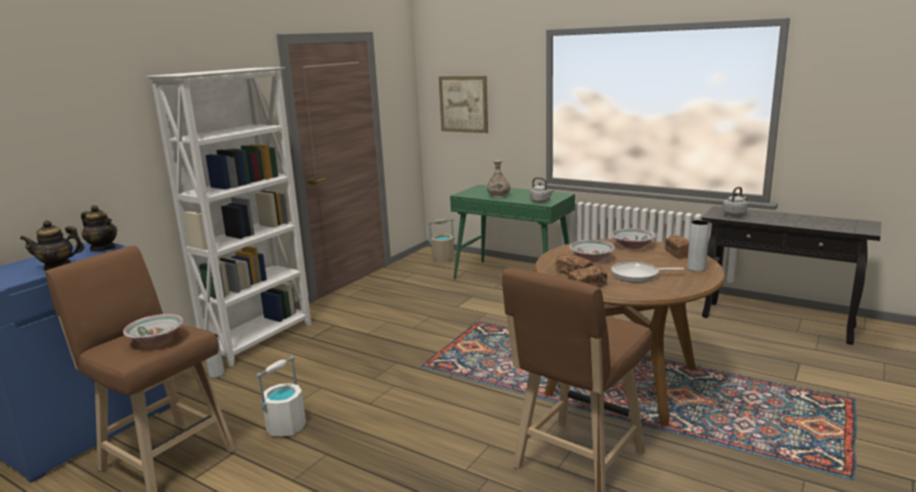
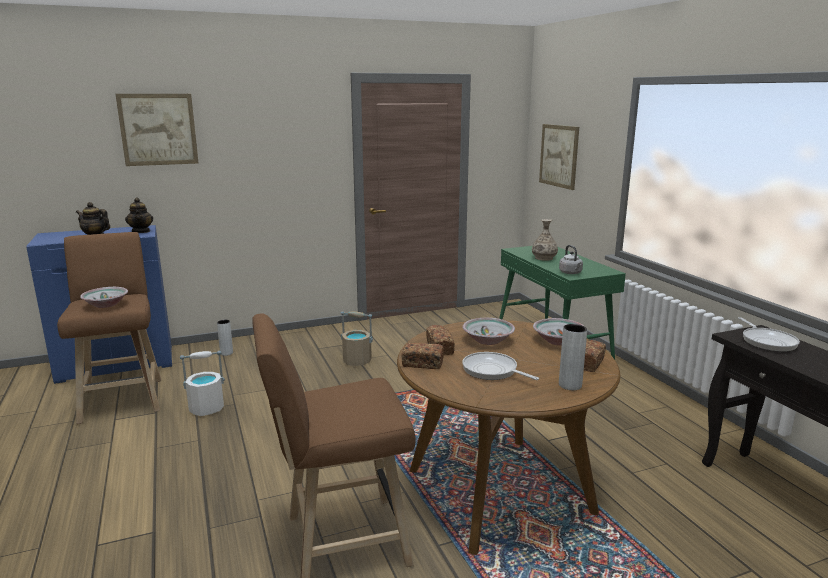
camera: 35 degrees right, 0 degrees up
(87, 115) = (158, 129): none -> picture
(260, 340) = (286, 338): white bookcase -> none
(443, 258) = (515, 314): beige bucket -> beige bucket (357, 361)
(735, 214) = (767, 341): grey kettle -> frying pan

